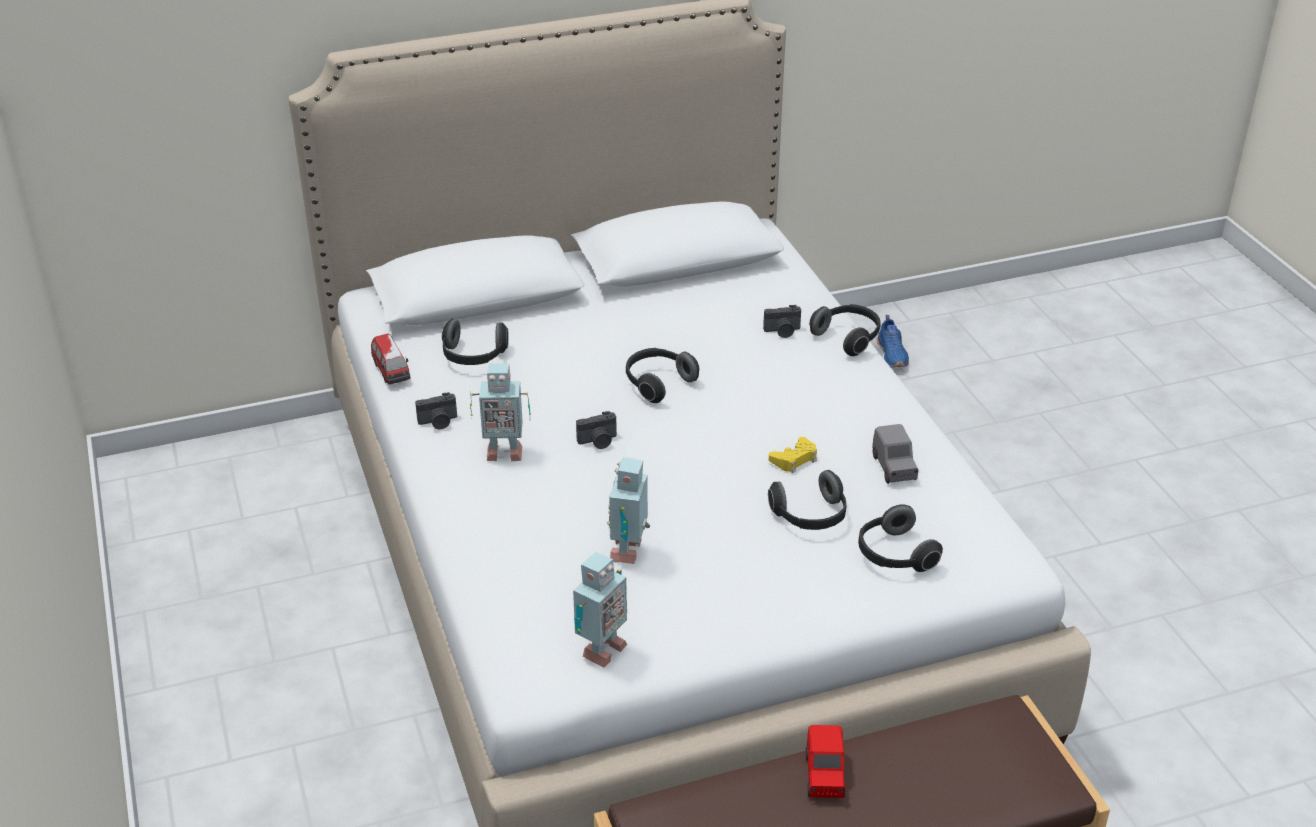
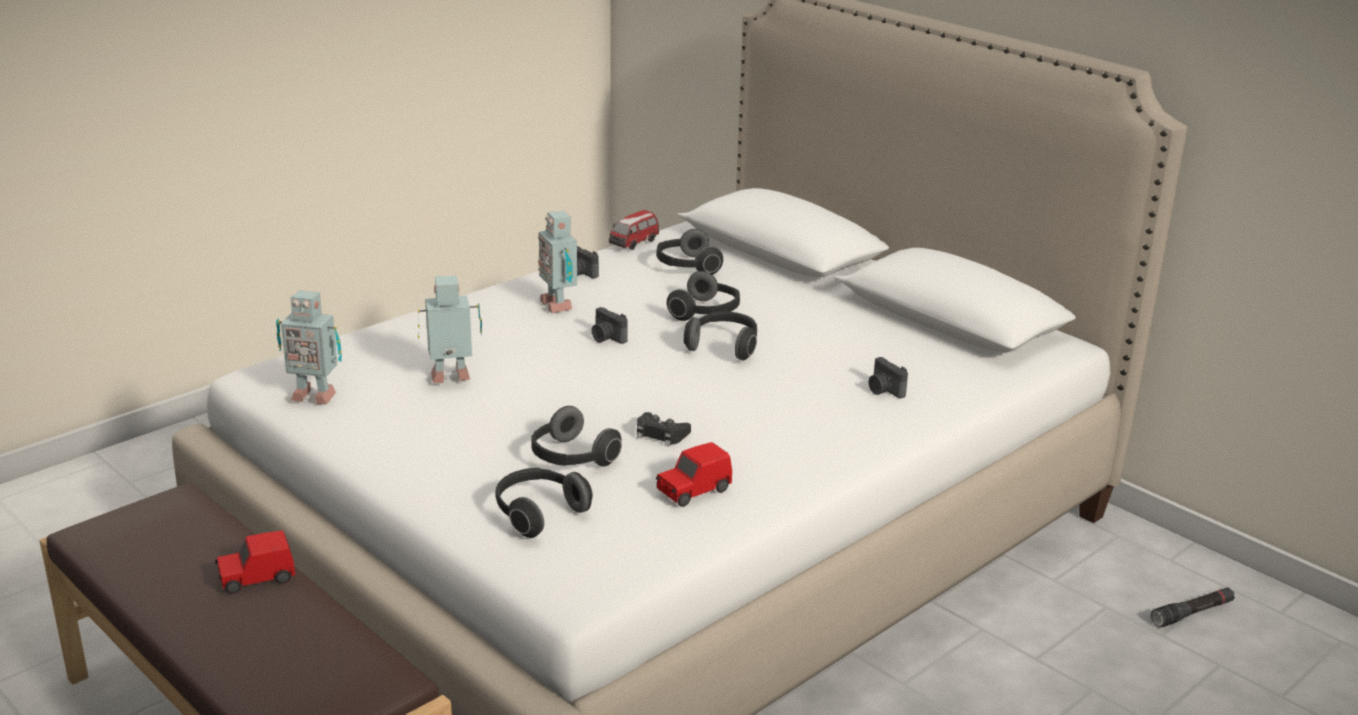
camera: 65 degrees right, 10 degrees down
(794, 459) = (660, 434): yellow game controller -> black game controller
(848, 338) = (913, 427): headphones -> headphones (706, 313)
(893, 355) = (1192, 613): blue shoe -> black flashlight
(894, 468) = (693, 491): grey toy car -> red toy car

